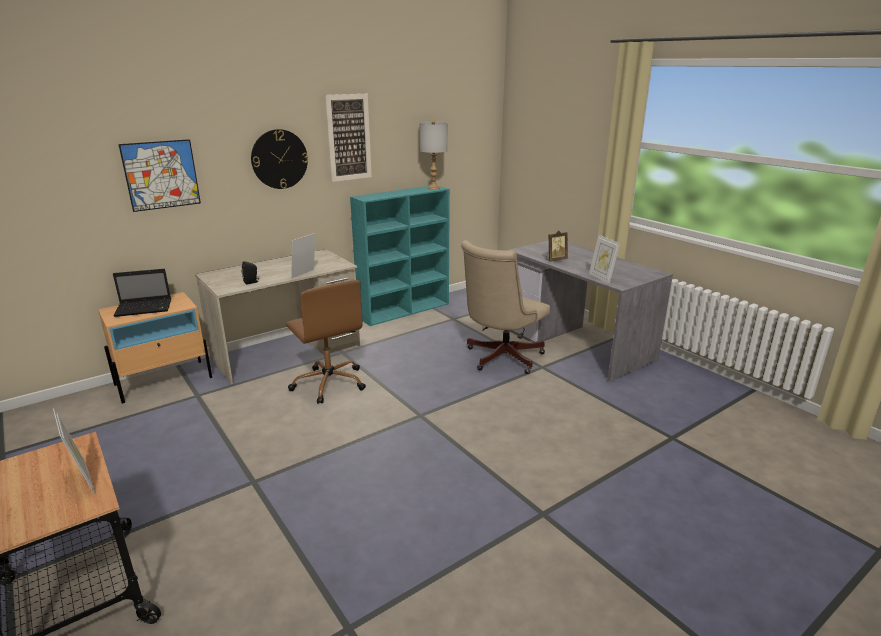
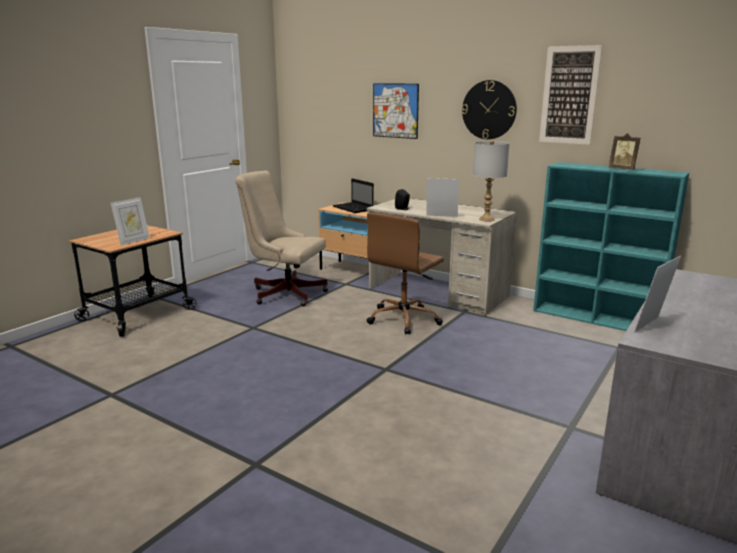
camera: 70 degrees right, 5 degrees down
(433, 188) = (668, 173): grey table lamp -> grey table lamp (486, 219)
(500, 358) = (556, 393): beige office chair -> beige office chair (284, 293)
(555, 260) = (679, 294): picture frame -> picture frame (623, 169)

